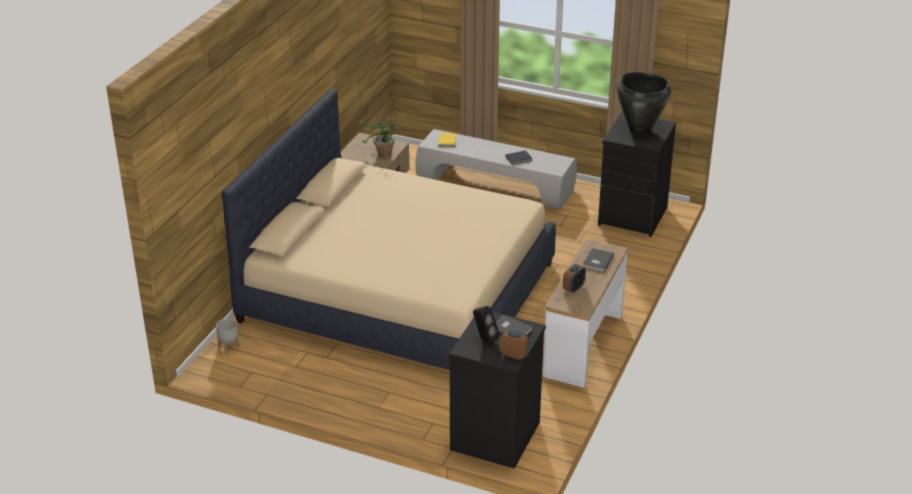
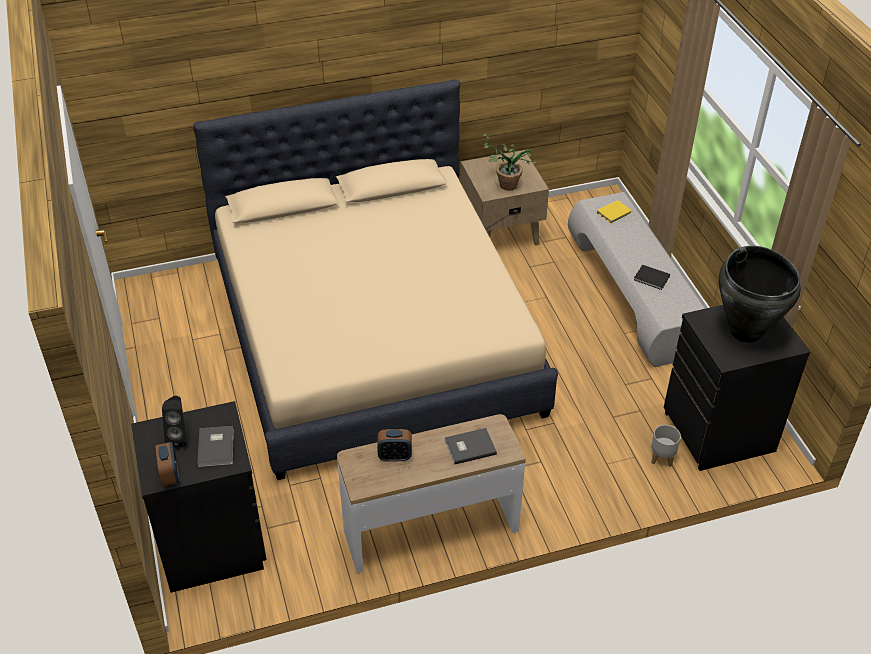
camera: 50 degrees right, 10 degrees up
(229, 347) = (181, 282): grey planter -> grey planter (662, 458)

